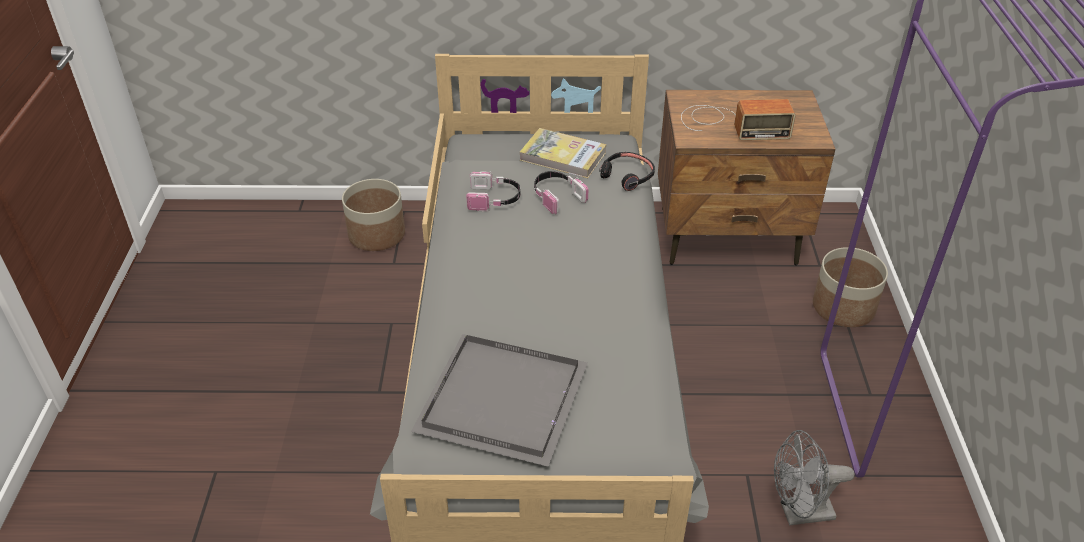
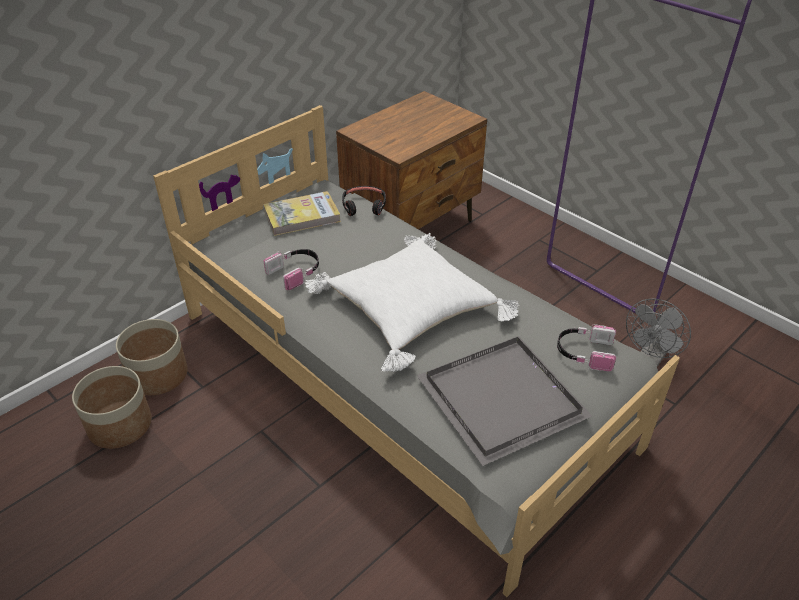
camera: 45 degrees left, 0 degrees up
(544, 279) = (410, 304): none -> white pillow
(557, 196) = (337, 245): headphones -> headphones (584, 353)
(730, 124) = (409, 132): radio -> none
(844, 308) = (525, 231): planter -> planter (120, 425)

